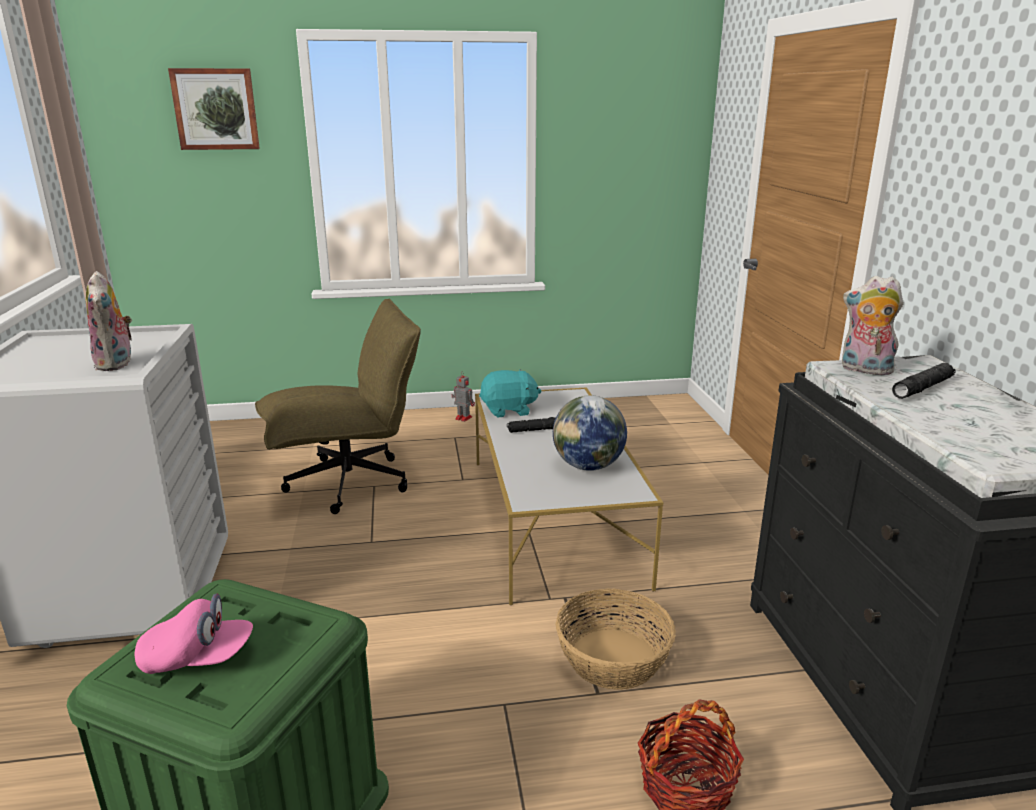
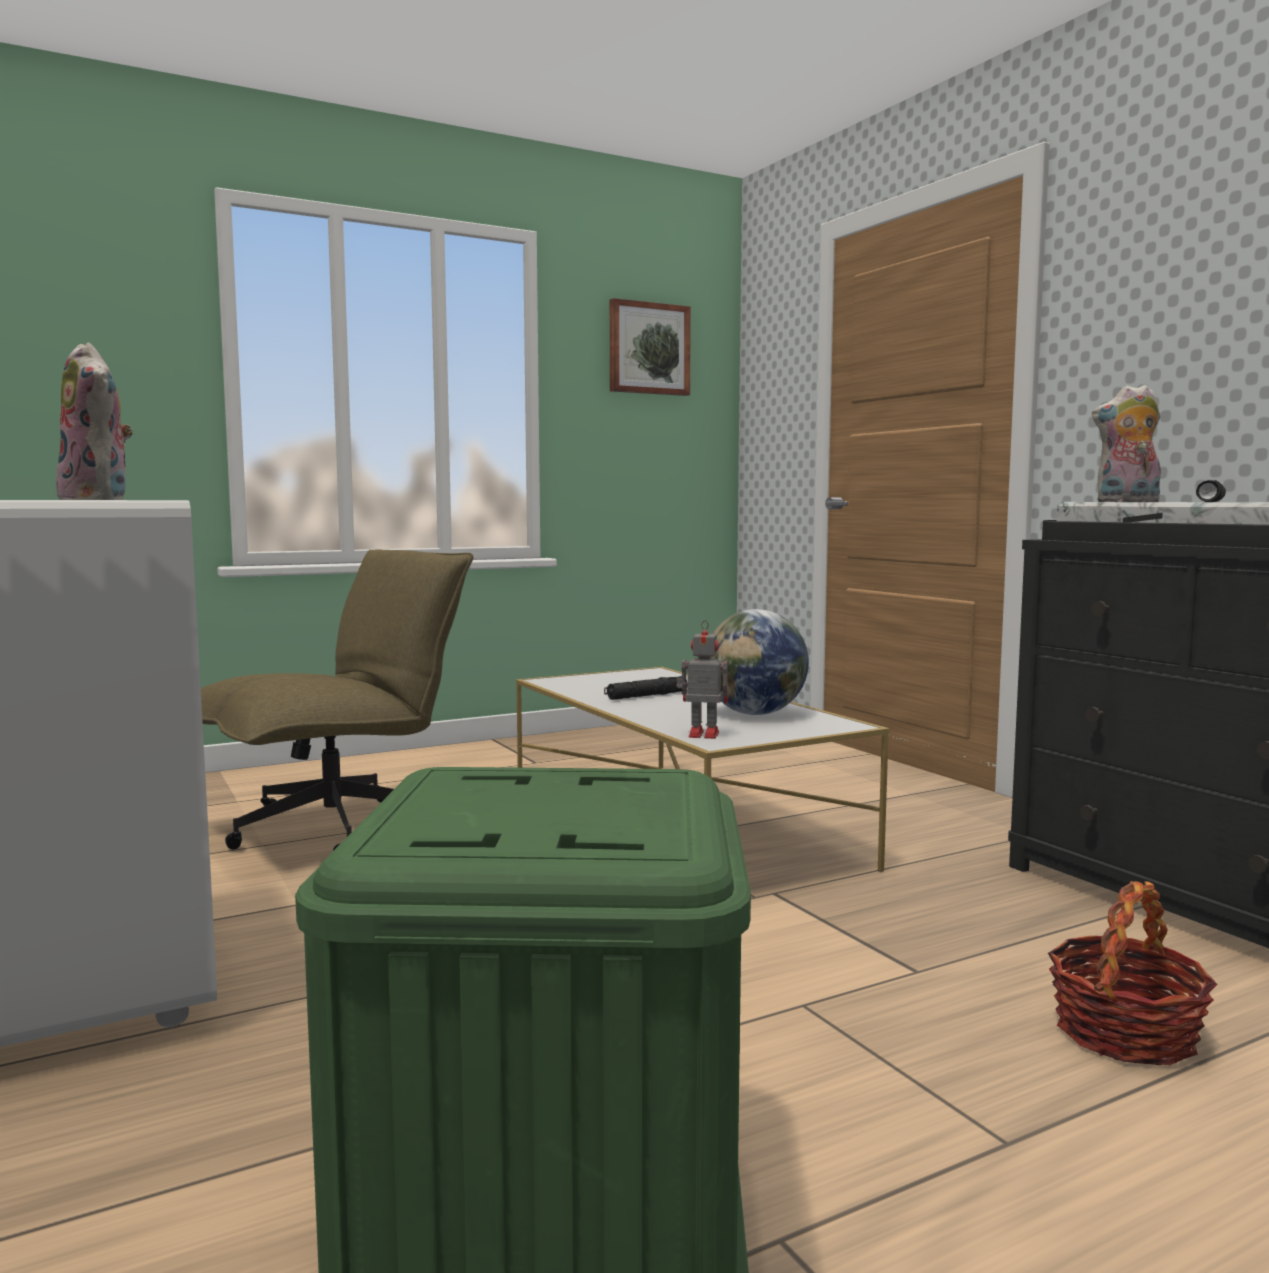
camera: 20 degrees left, 15 degrees down
(198, 658) = (518, 817): pink cap -> none
(216, 109) = (81, 285): picture -> picture (648, 349)
(463, 418) = (453, 755): toy robot -> toy robot (701, 734)
(509, 410) = (584, 686): turquoise plush toy -> none
(614, 658) = (901, 937): basket -> none

